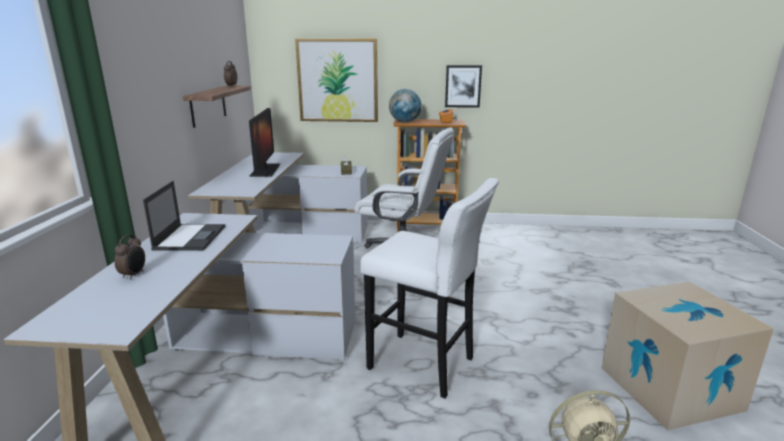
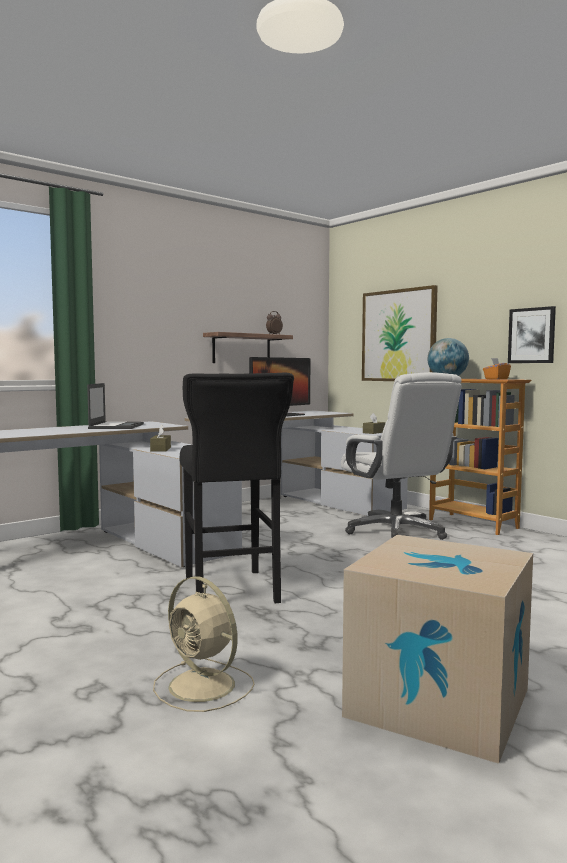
camera: 45 degrees right, 15 degrees down
(134, 275) = (43, 430): alarm clock -> none
(190, 237) = (116, 426): laptop -> laptop turned 45 degrees counterclockwise
(271, 253) = (160, 449): none -> brown tissue box
(425, 365) = (231, 592): white stool -> black stool

